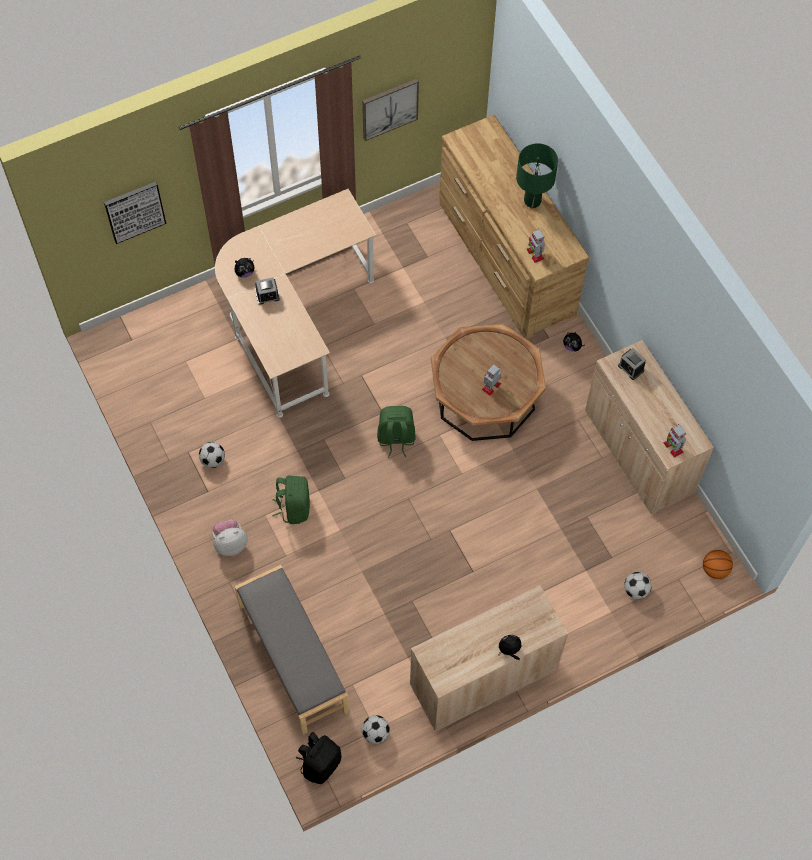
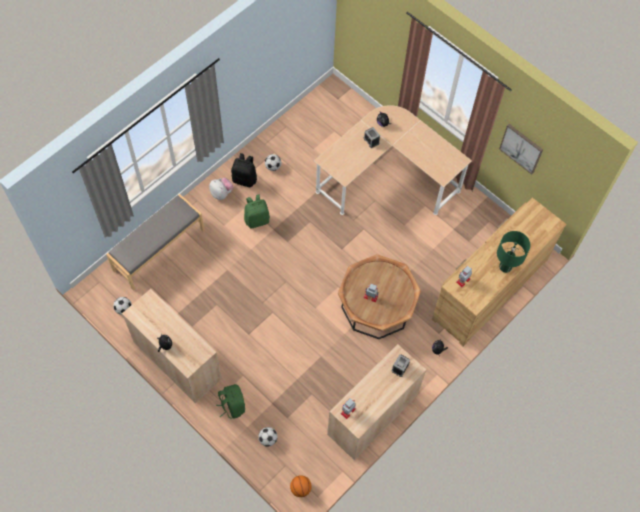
camera: 70 degrees right, 0 degrees up
(134, 211) = (377, 37): picture -> none
(320, 763) = (96, 284): black backpack -> black backpack (245, 179)
(396, 439) = (325, 262): green backpack -> green backpack (232, 406)

